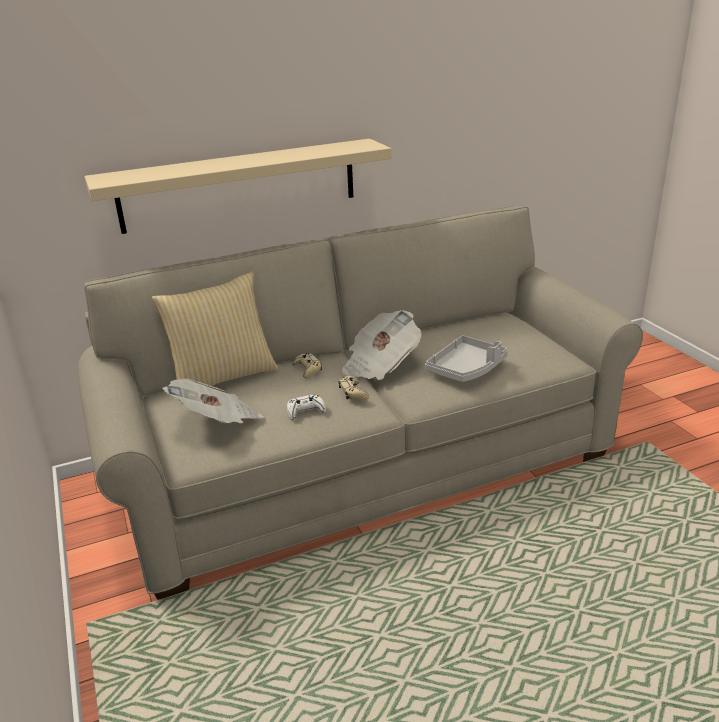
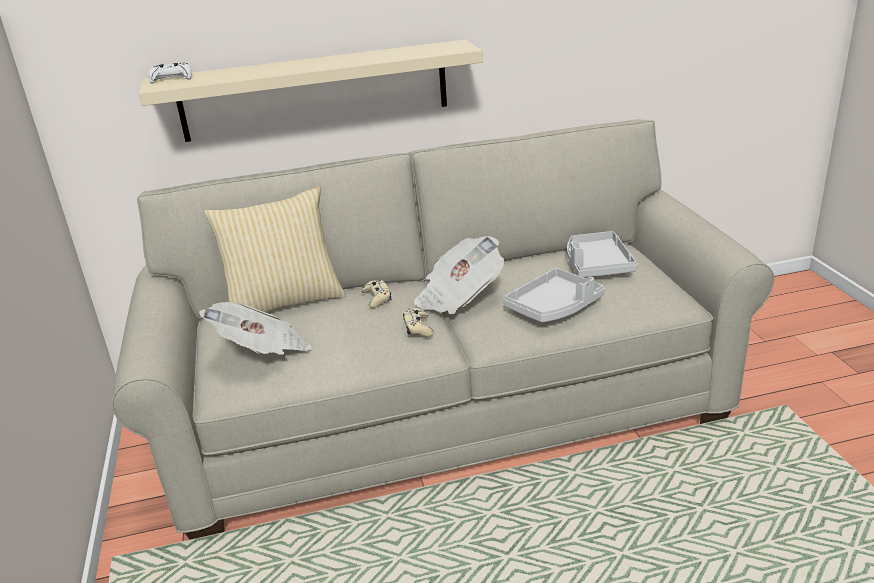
camera: 10 degrees right, 0 degrees up
(305, 411) = (359, 345): white game controller -> white game controller (172, 79)
(491, 331) = (596, 265): none -> grey tray

